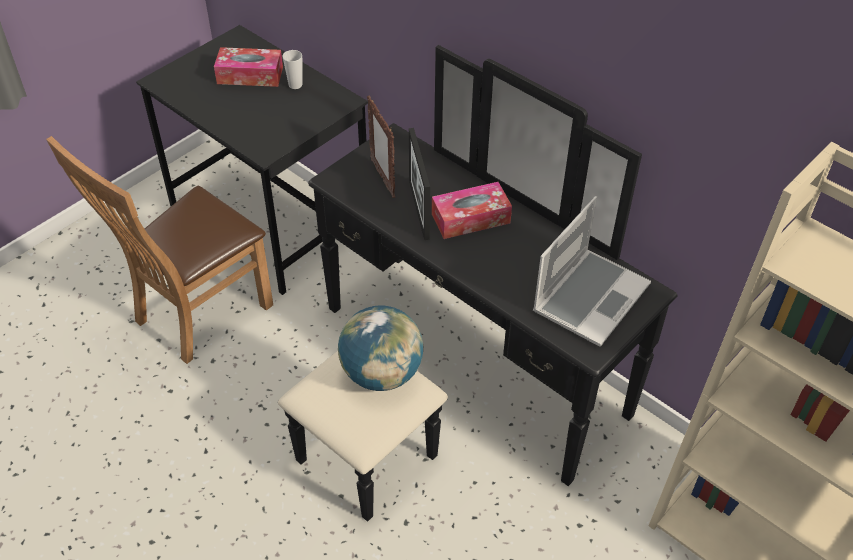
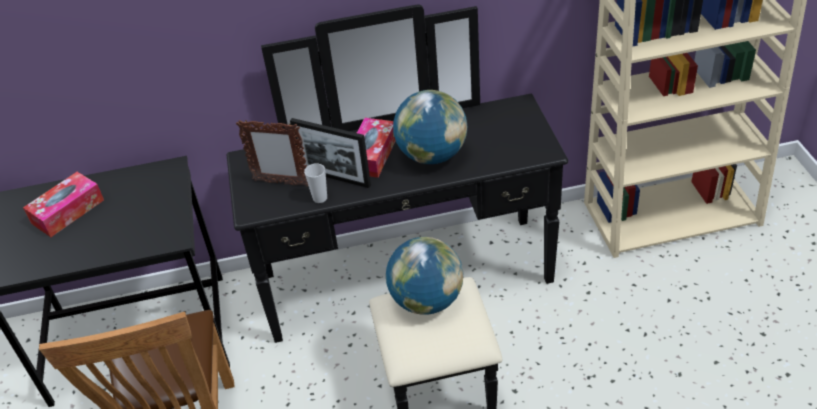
camera: 50 degrees left, 5 degrees down
(295, 85) = (115, 188): cup -> cup (320, 198)
(507, 262) = (432, 155): none -> globe
(590, 297) = (501, 131): laptop -> none

